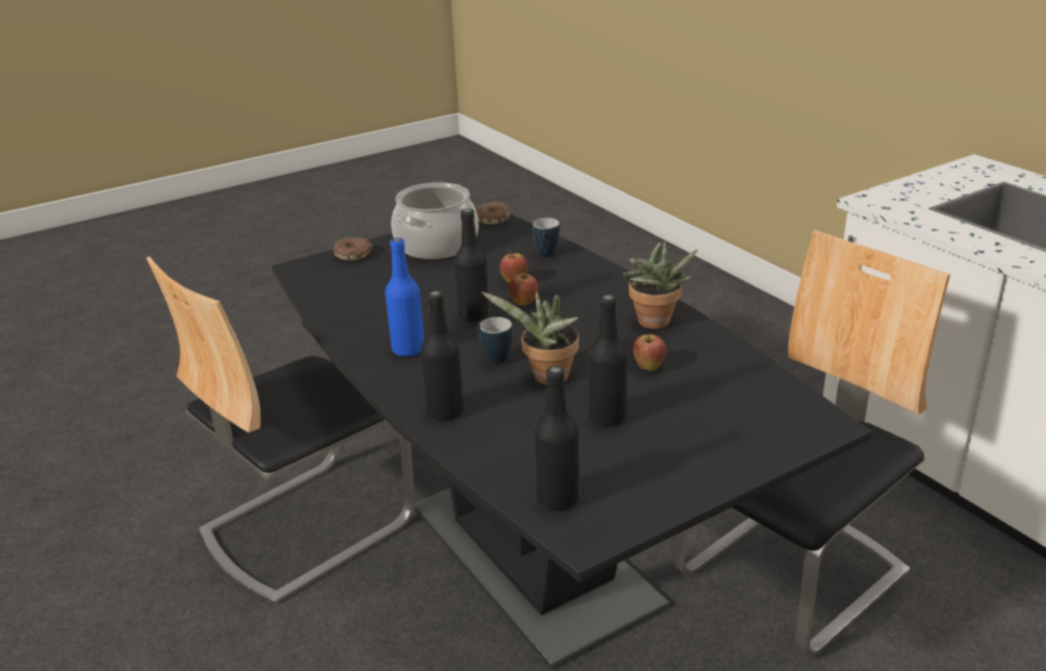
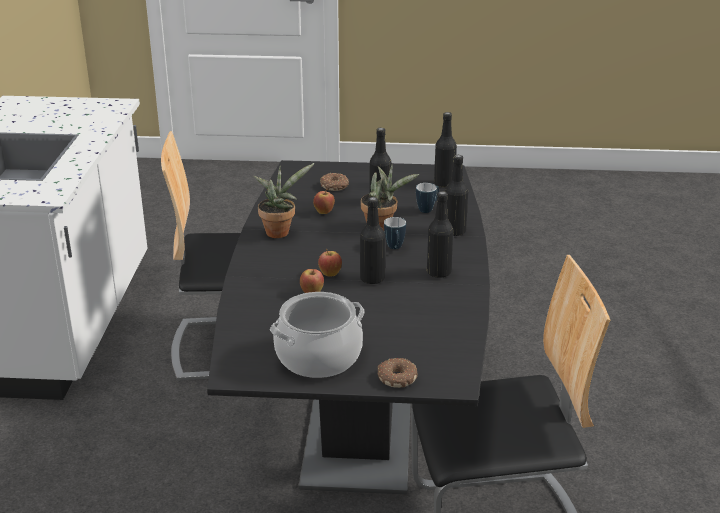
camera: 145 degrees left, 0 degrees up
(408, 349) = (438, 272): blue bottle -> black bottle
(491, 219) = (235, 368): donut -> donut (334, 186)
(546, 255) = (257, 306): mug -> mug (428, 209)

